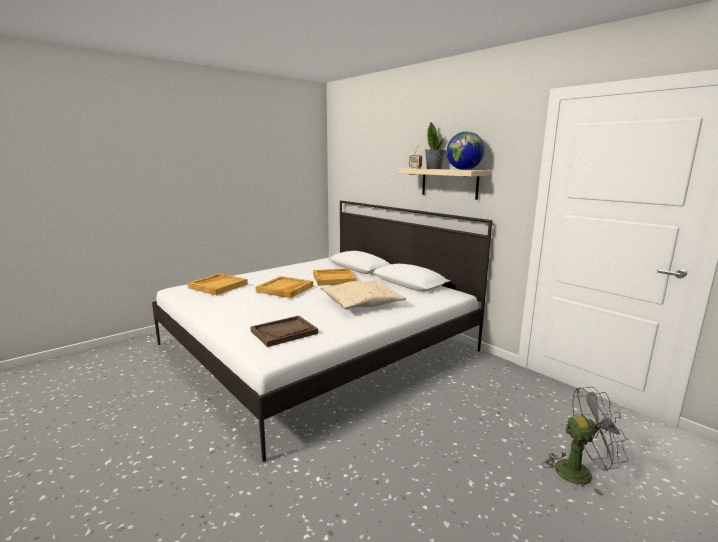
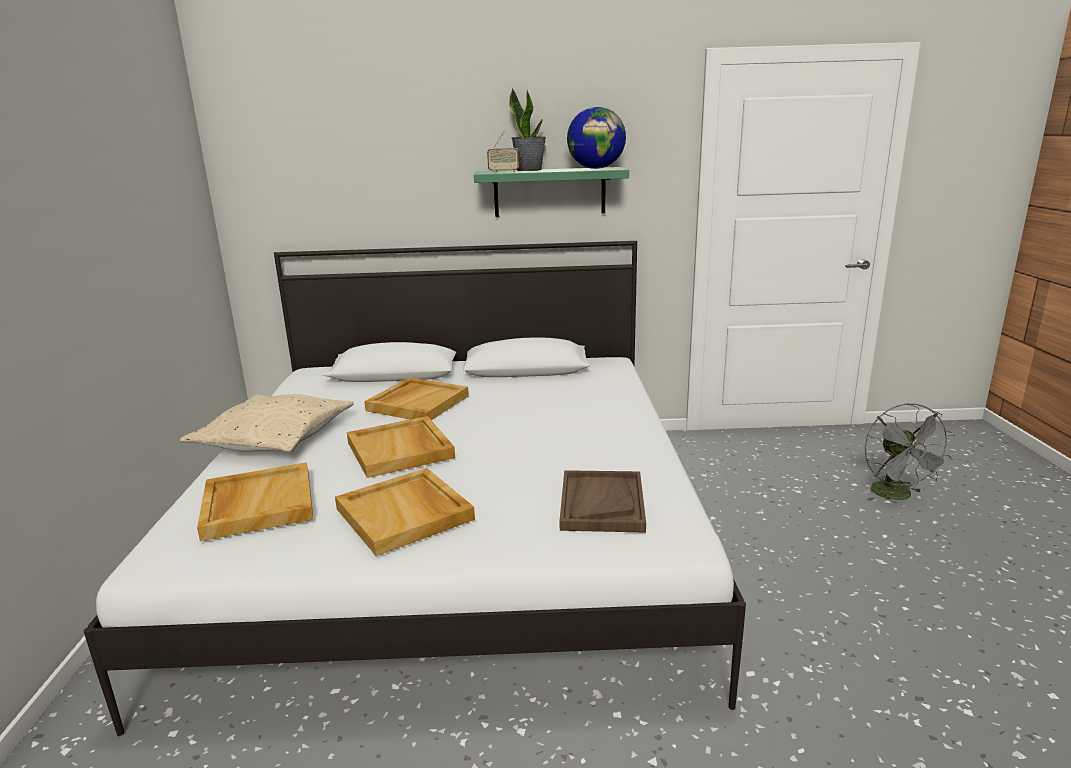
camera: 50 degrees left, 5 degrees up
(234, 305) = (406, 514): none -> beige tray
(361, 302) = (556, 418): beige pillow -> beige pillow (274, 437)
(449, 183) = (549, 192): beige shelf -> green shelf
(580, 471) = (897, 496): grey fan -> grey fan turned 135 degrees clockwise

